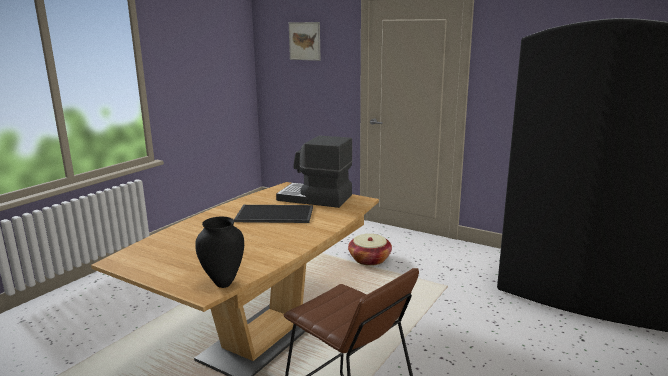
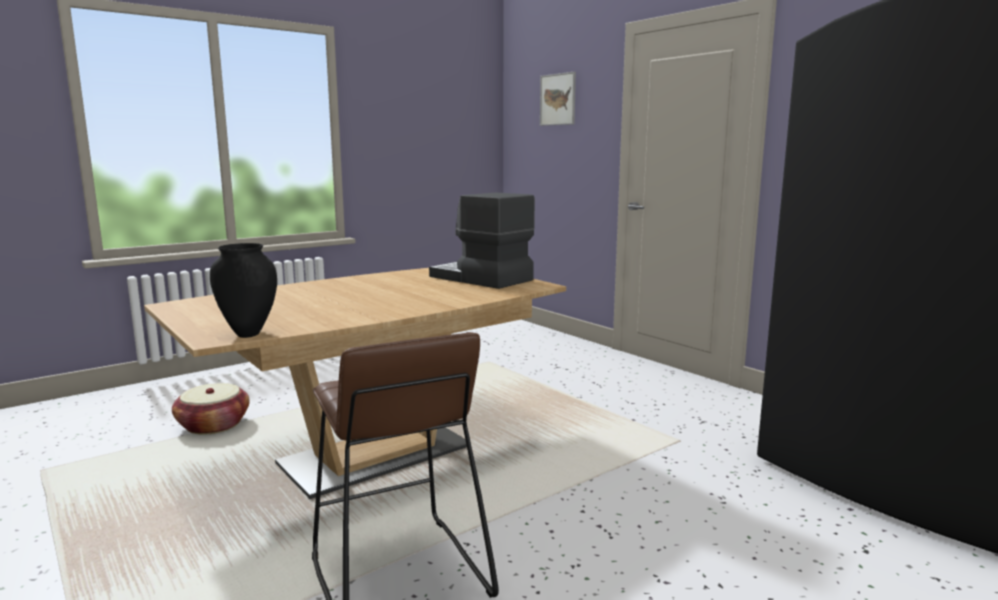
camera: 20 degrees right, 5 degrees down
(273, 215) = (405, 287): tray -> none
(369, 259) = (588, 393): basket -> basket (213, 425)

